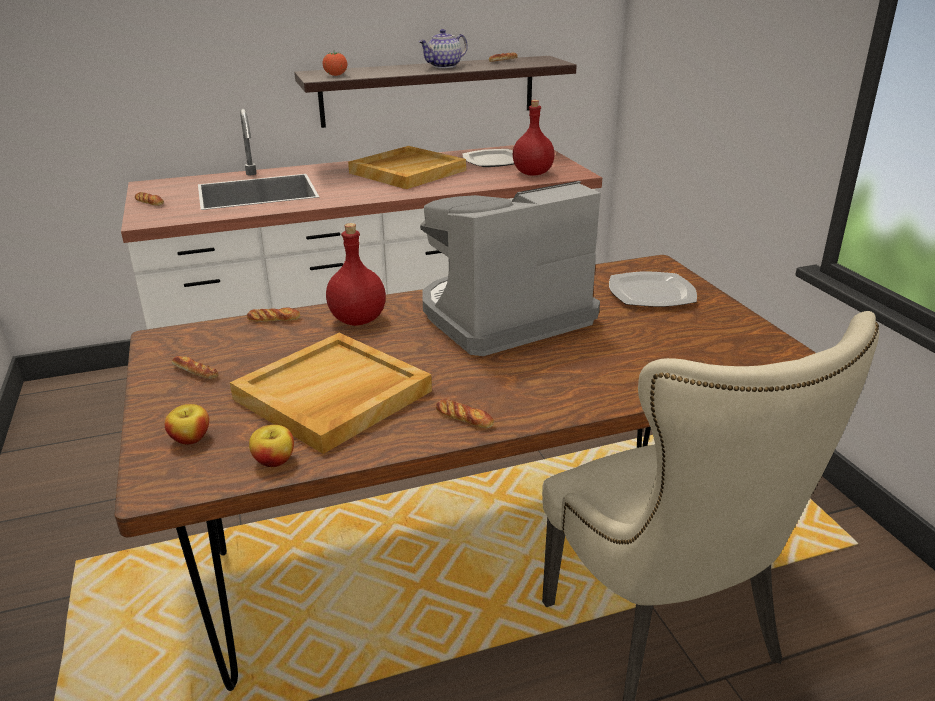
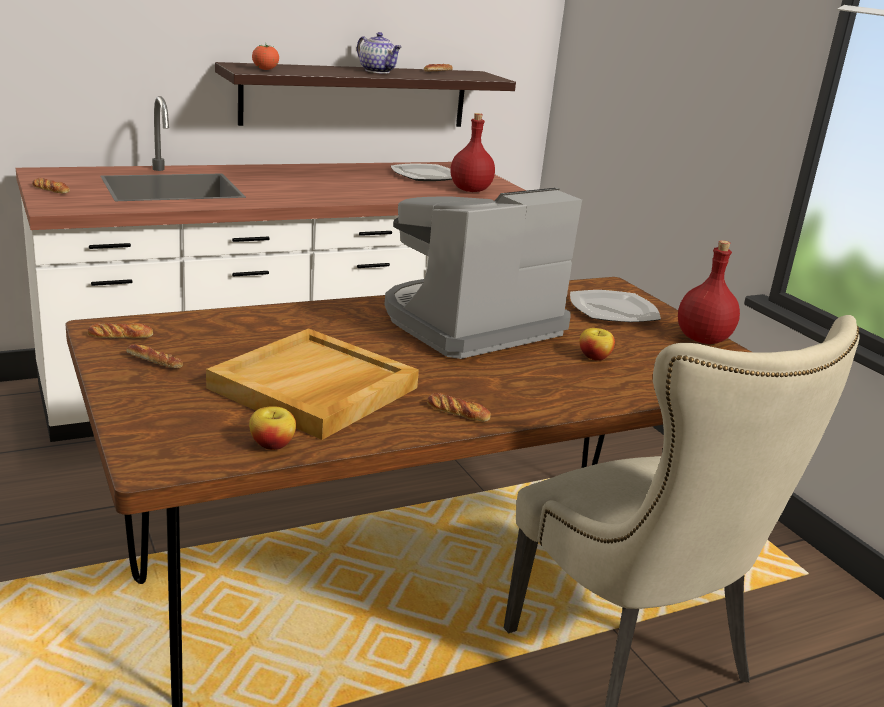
camera: 10 degrees left, 5 degrees down
(190, 438) = (173, 422): apple -> apple (594, 357)
(274, 319) = (224, 315): bread -> bread (120, 336)
(359, 320) = (318, 320): red bottle -> red bottle (703, 339)
(407, 171) = (335, 179): beige tray -> none
(444, 66) = (378, 71): teapot -> teapot turned 90 degrees counterclockwise

